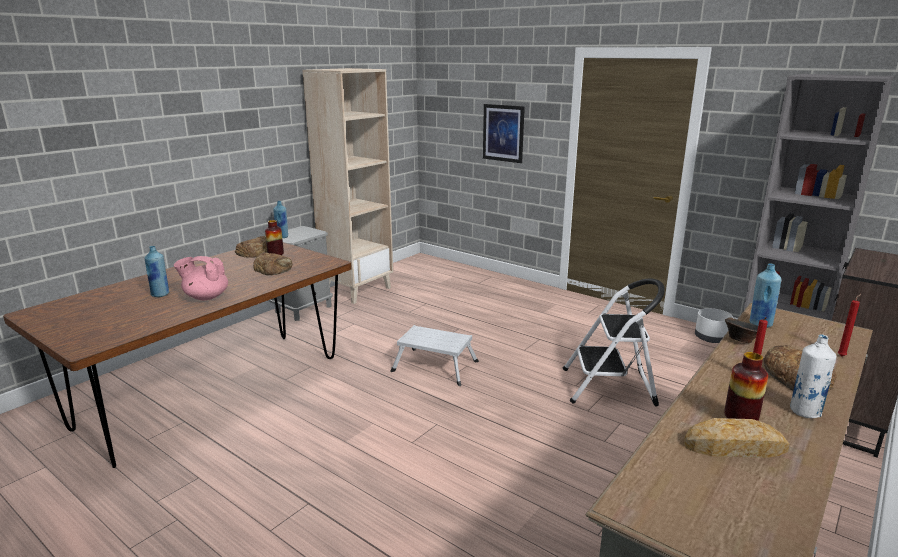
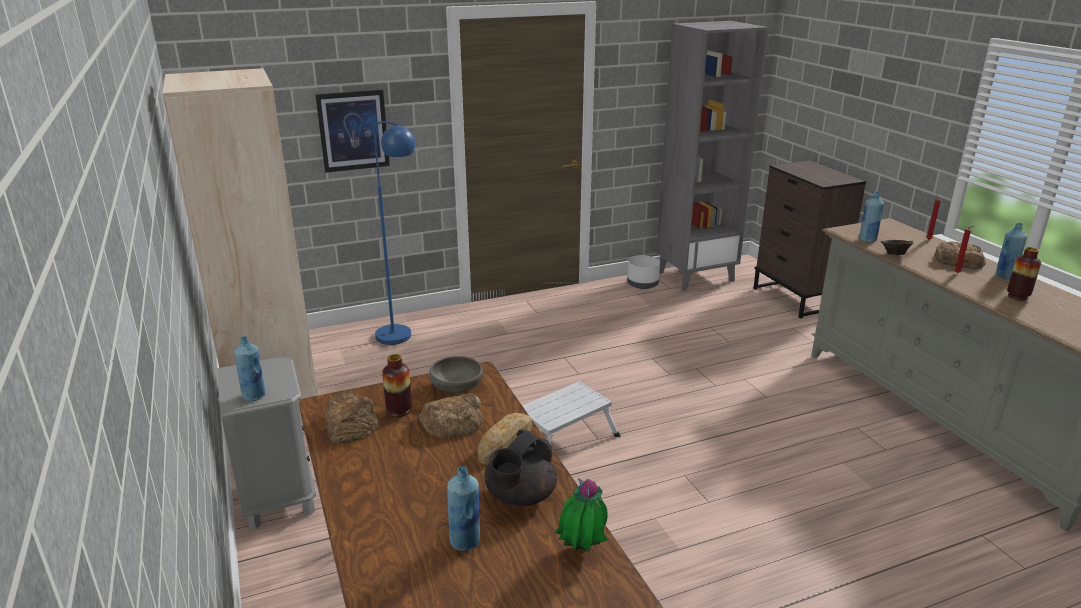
camera: 60 degrees left, 5 degrees up
(159, 320) = (581, 551): none -> potted plant
(206, 297) = (520, 497): pink teapot -> black teapot
(312, 261) = (456, 387): none -> grey bowl
(486, 287) = (401, 339): none -> blue floor lamp
(611, 387) = (686, 359): step ladder -> none
(735, 447) = (1050, 309): bread -> bread (506, 442)
(805, 412) = (1005, 276): white bottle -> blue bottle

